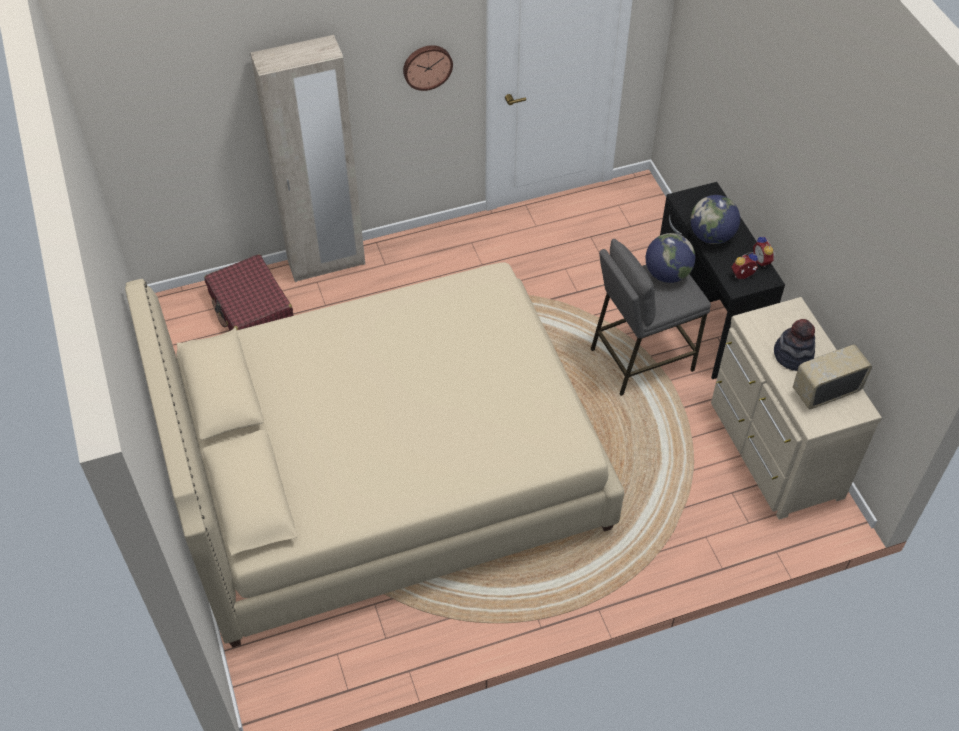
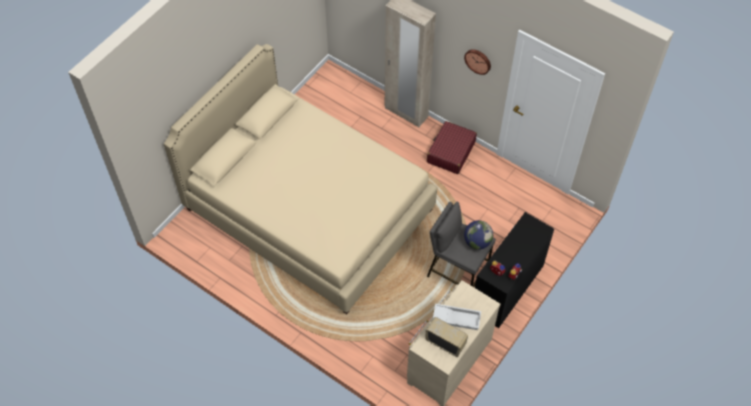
camera: 55 degrees right, 5 degrees up
(251, 309) = (355, 103): red suitcase -> red suitcase (450, 152)
(711, 236) = (512, 246): globe -> none
(793, 355) = (457, 318): hat -> white tray

